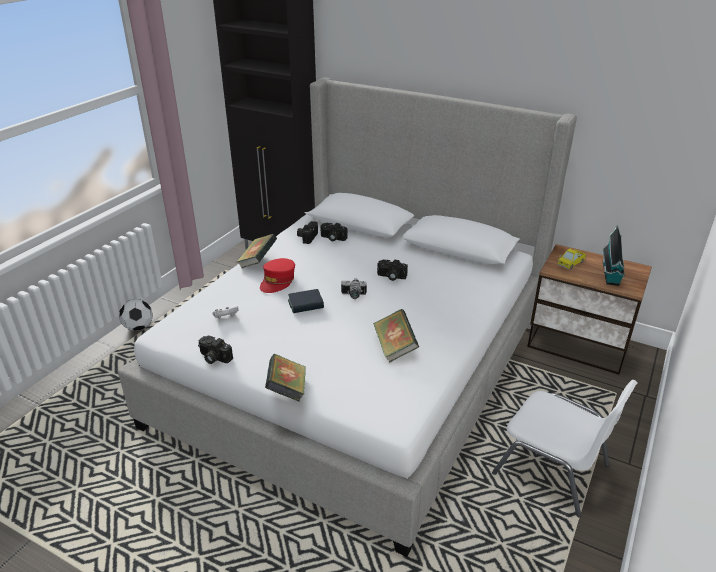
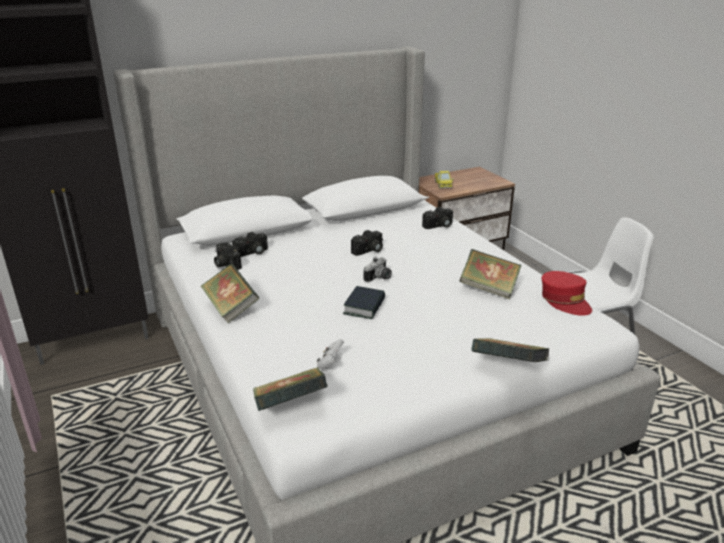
camera: 55 degrees left, 5 degrees down
(138, 327) = (51, 530): football -> none
(175, 323) = (290, 406): none -> book
(213, 357) = (401, 398): camera -> camera (439, 226)
(277, 281) = (294, 308): red cap -> red cap (565, 301)
(610, 274) = (473, 179): toy house -> none

